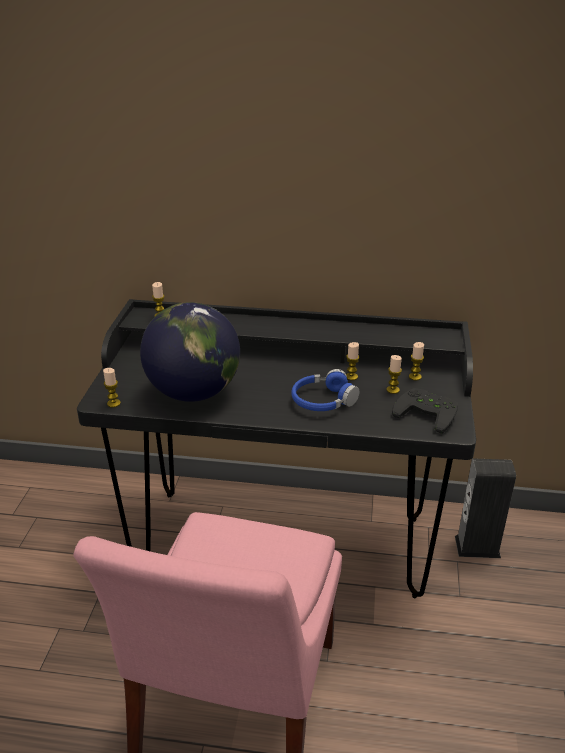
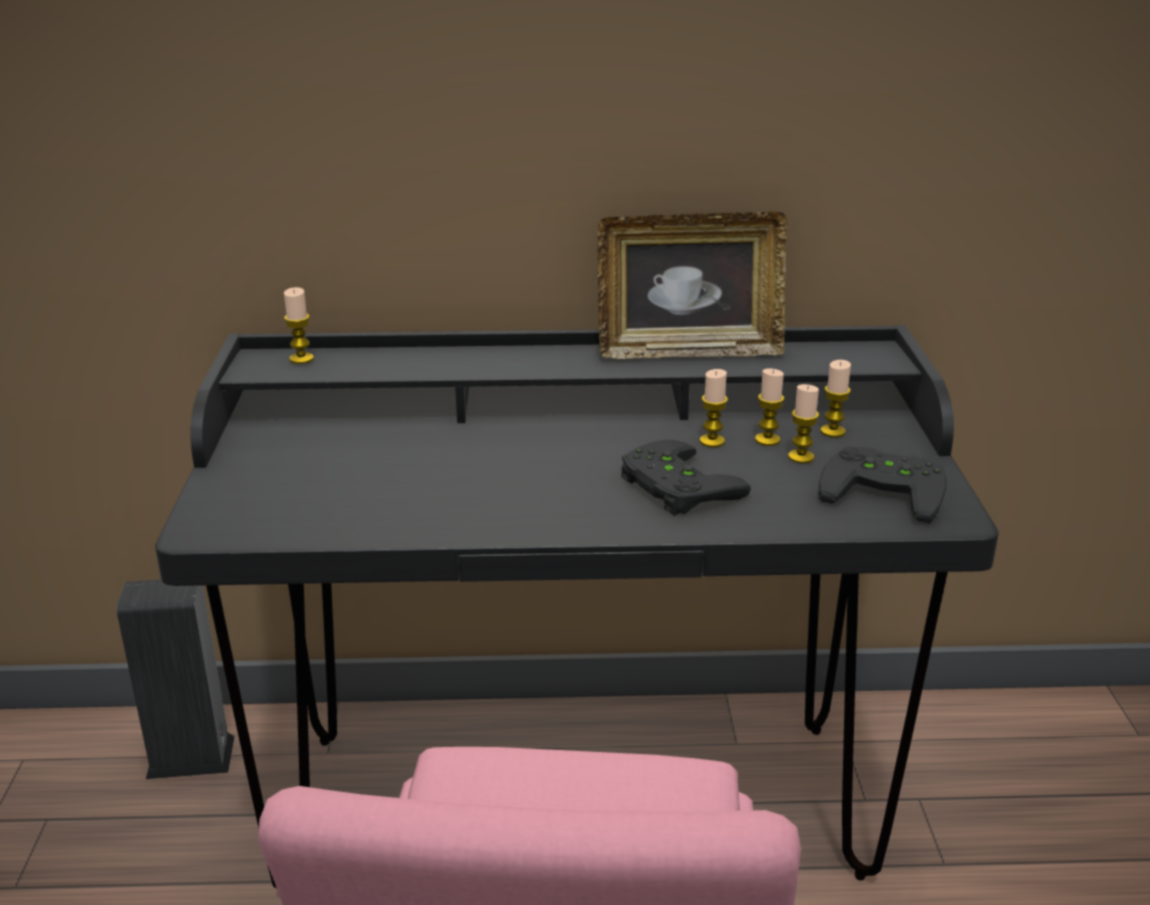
camera: 10 degrees left, 5 degrees down
(113, 403) = (236, 531): candle -> candle (767, 440)
(194, 392) = (404, 495): globe -> none
(323, 401) = (673, 487): blue headphones -> black game controller
(350, 327) = (688, 351): none -> picture frame
(477, 547) = (948, 767): speaker -> speaker (191, 757)

